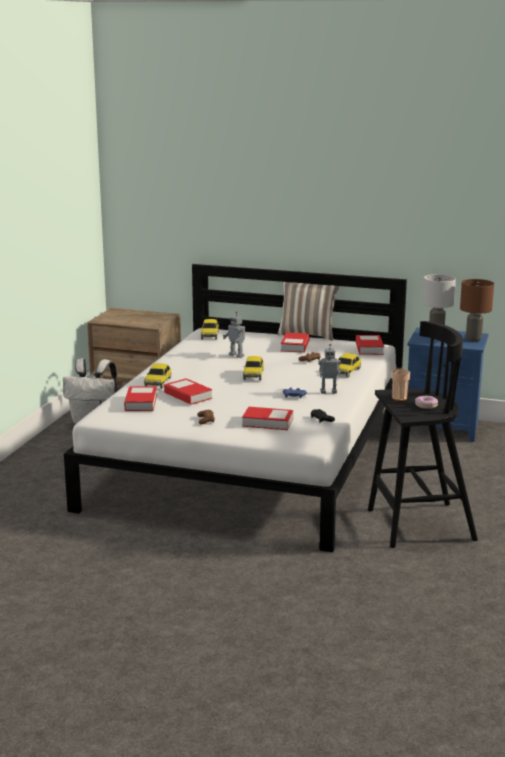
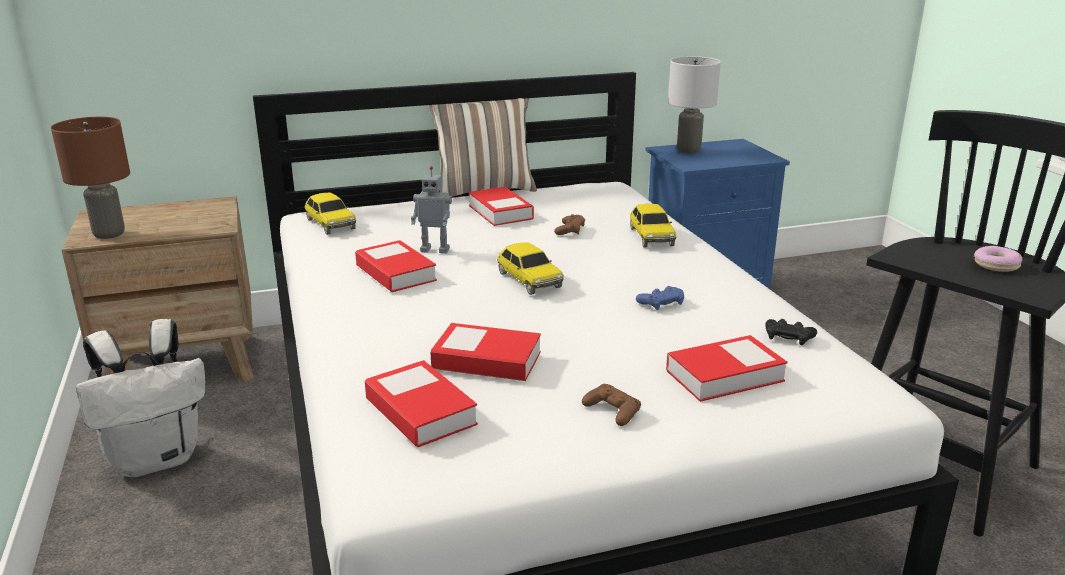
camera: 35 degrees left, 5 degrees up
(158, 382) = (380, 347): toy car -> none
(328, 392) = (695, 279): toy robot -> none
(369, 348) = (612, 192): book -> book (395, 273)
(399, 398) = (934, 263): cup -> none
(473, 339) = (746, 149): brown table lamp -> brown table lamp (109, 233)

